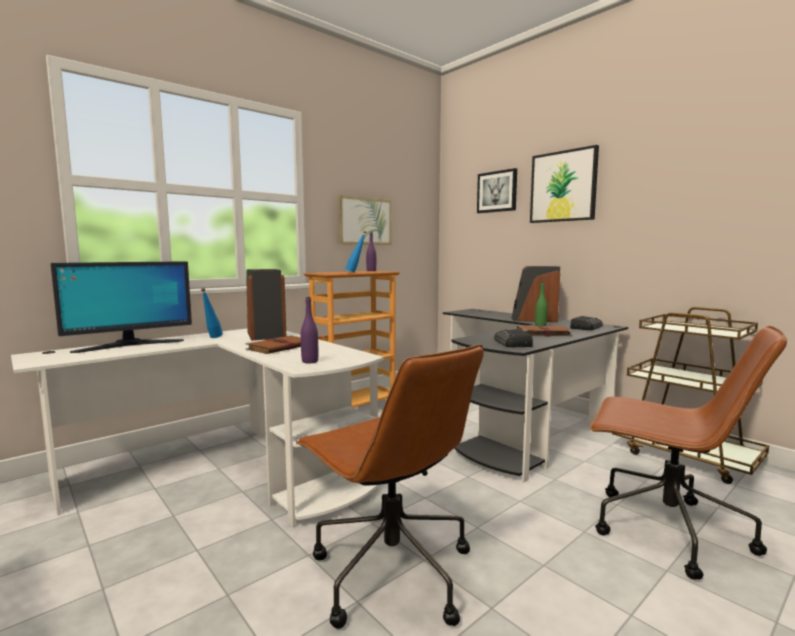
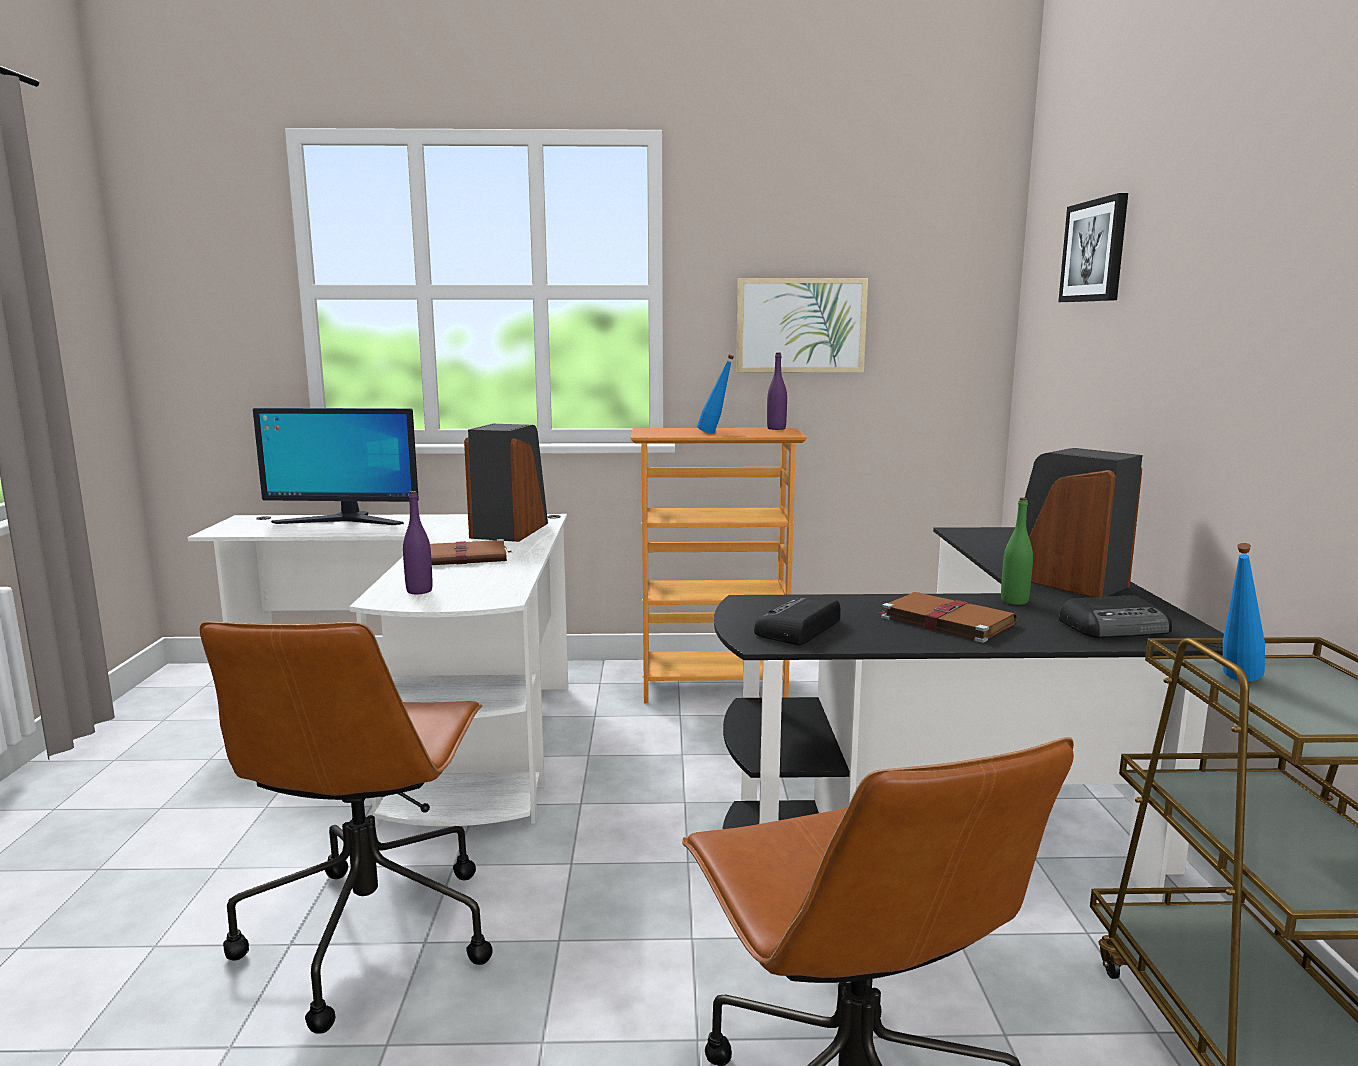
camera: 40 degrees right, 5 degrees up
(212, 338) = (443, 525): blue bottle -> blue bottle (1235, 681)
(563, 186) = (1194, 243): picture -> none

